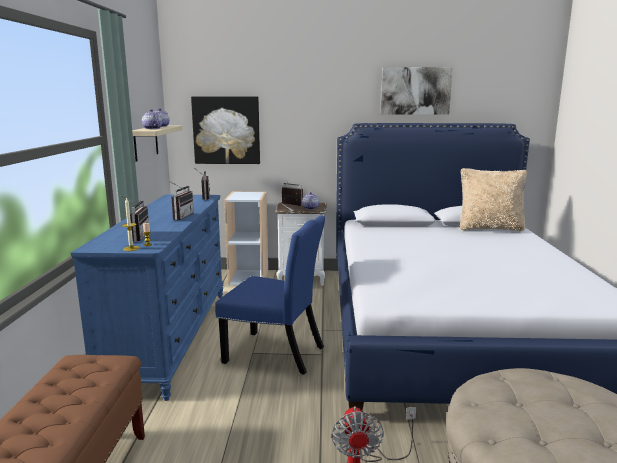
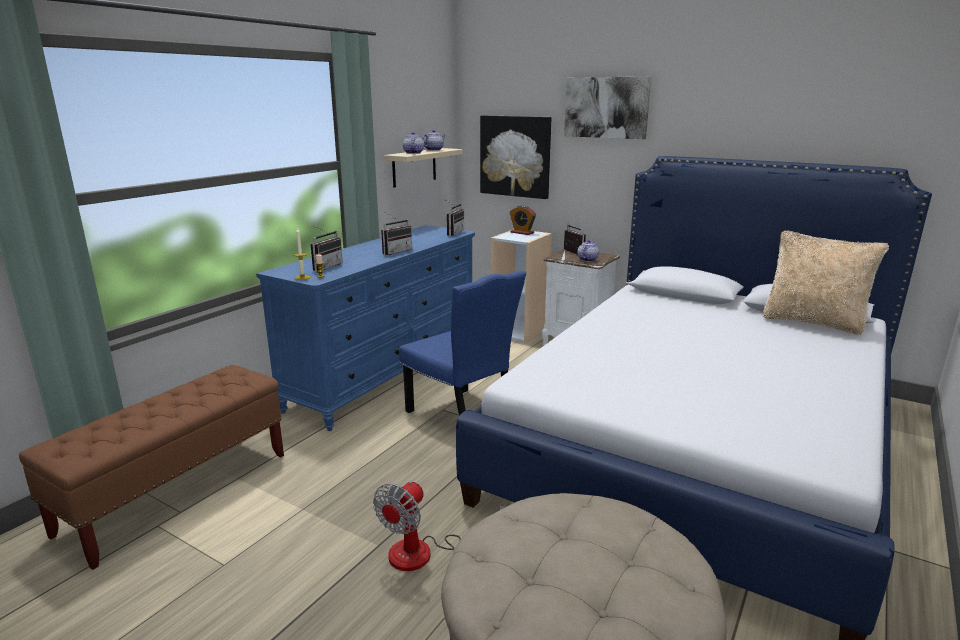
camera: 30 degrees right, 5 degrees up
(243, 193) = (522, 232): none -> alarm clock
(415, 91) = (754, 113): picture -> picture (606, 107)

